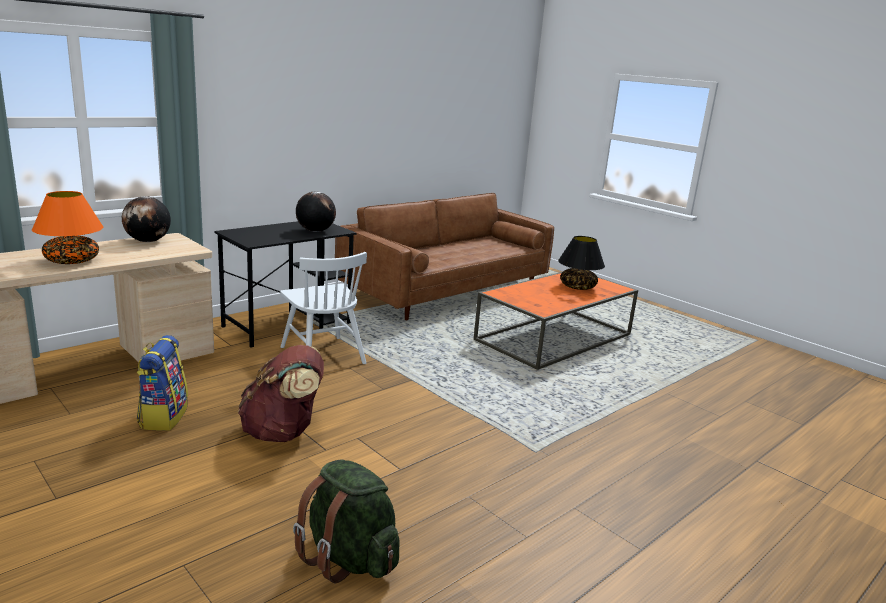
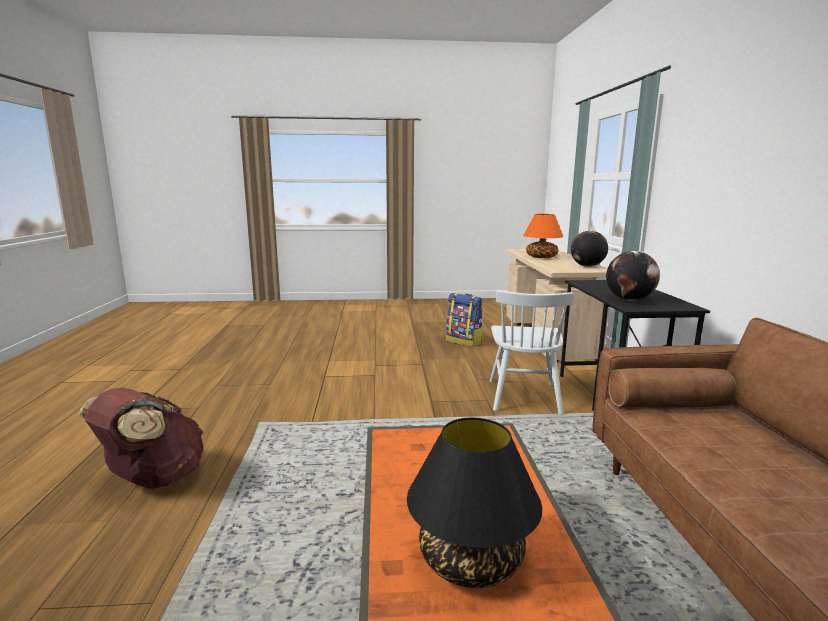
camera: 130 degrees right, 5 degrees down
(283, 432) = (409, 360): brown backpack -> brown backpack (153, 479)
(322, 355) = (524, 396): white chair -> white chair turned 90 degrees counterclockwise
(349, 558) = (287, 351): green backpack -> none

